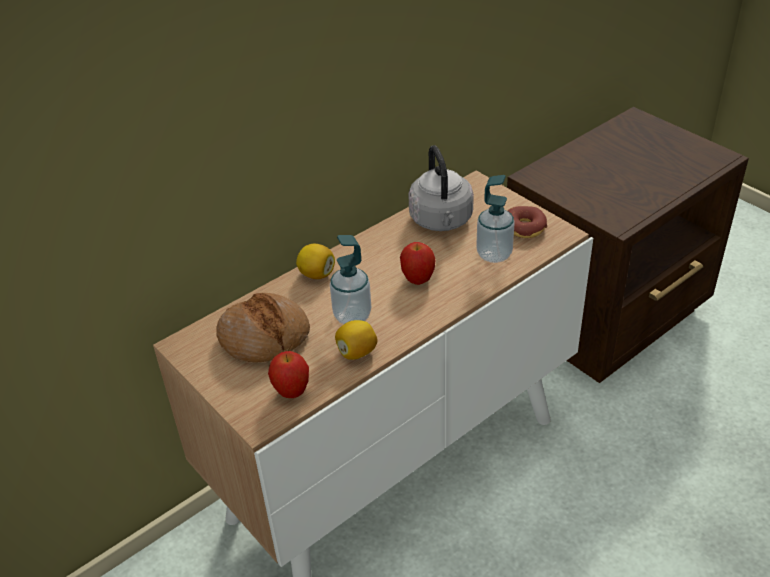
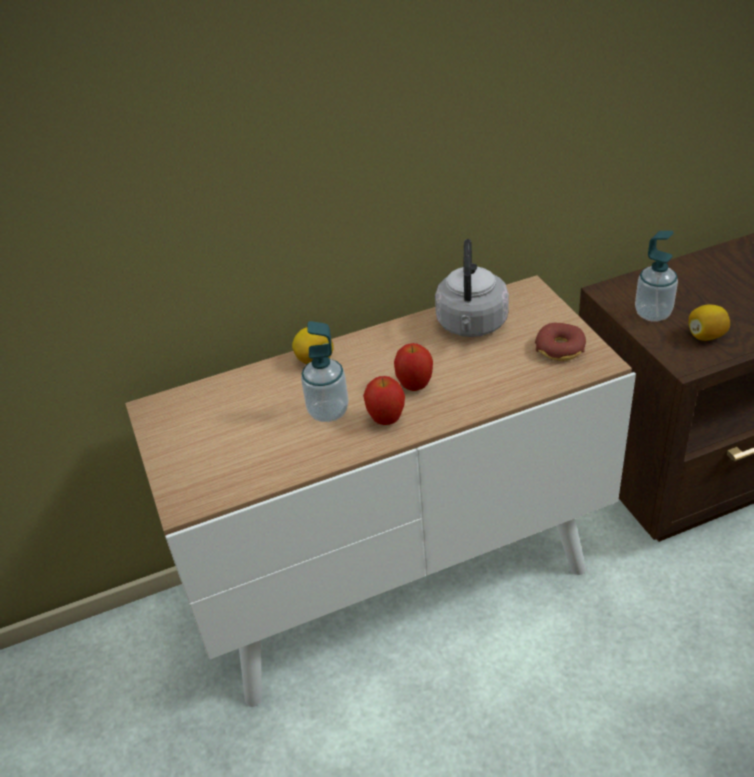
camera: 20 degrees right, 0 degrees up
(264, 337) = (231, 416): bread -> none
(292, 392) = (229, 480): apple -> apple (386, 420)
(357, 352) = (313, 452): lemon -> lemon (706, 336)
(494, 254) = (511, 372): soap dispenser -> soap dispenser (653, 313)

